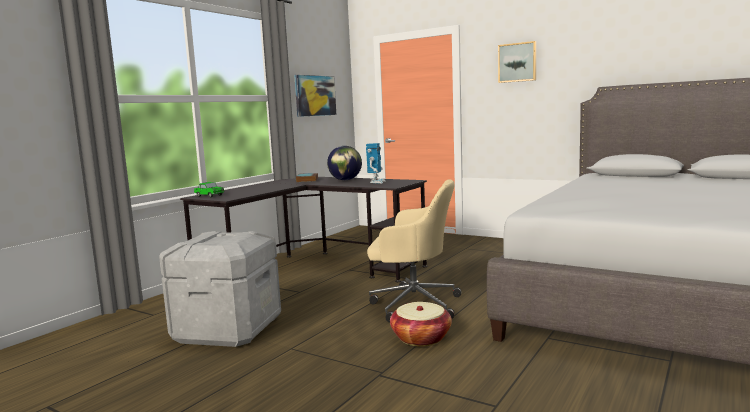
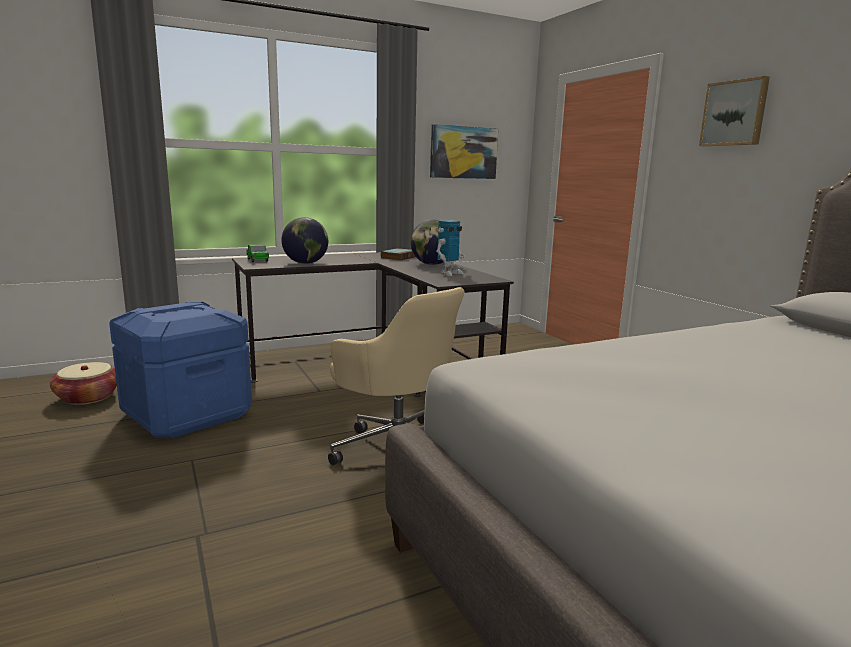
camera: 30 degrees right, 5 degrees up
(227, 329) = (188, 414): grey storage box -> blue storage box
(256, 192) = (306, 263): none -> globe
(421, 338) = (323, 503): basket -> basket (88, 397)

